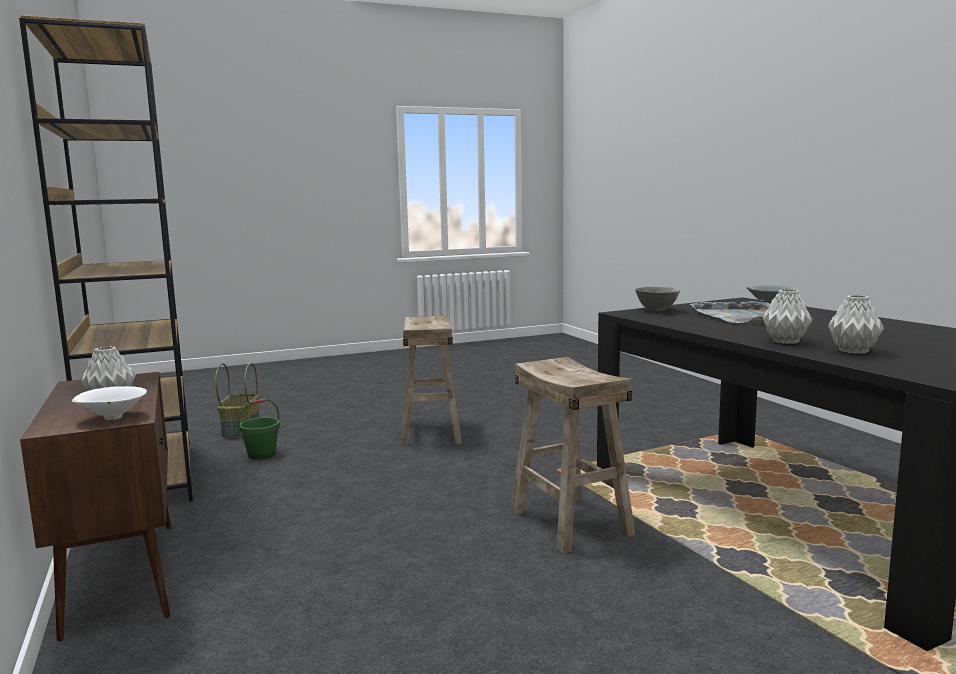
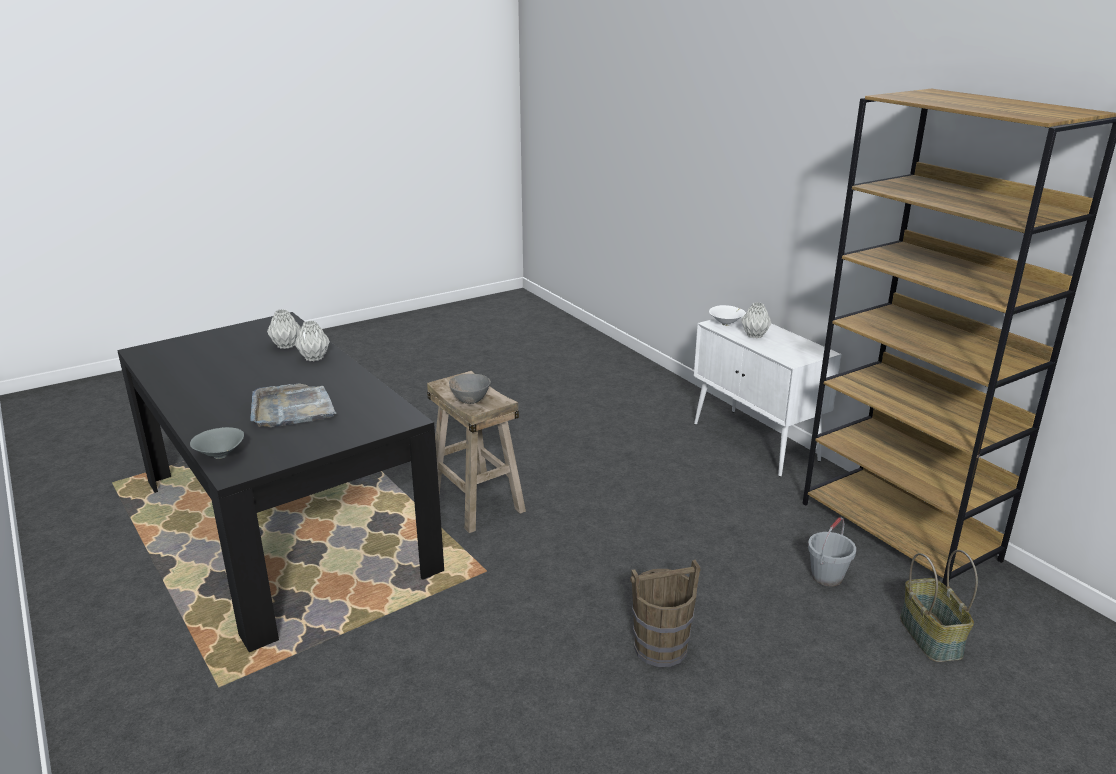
camera: 170 degrees right, 15 degrees up
(122, 575) = (756, 442): brown cabinet -> white cabinet
(261, 454) = (827, 577): green bucket -> grey bucket
(430, 432) = (661, 648): beige stool -> brown bucket
(657, 310) = (368, 427): grey bowl -> grey bowl (469, 401)

